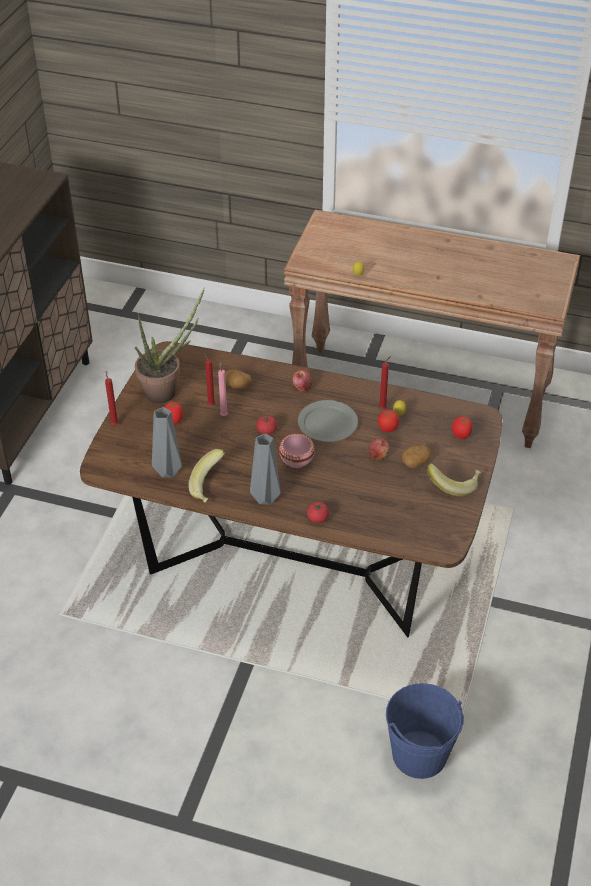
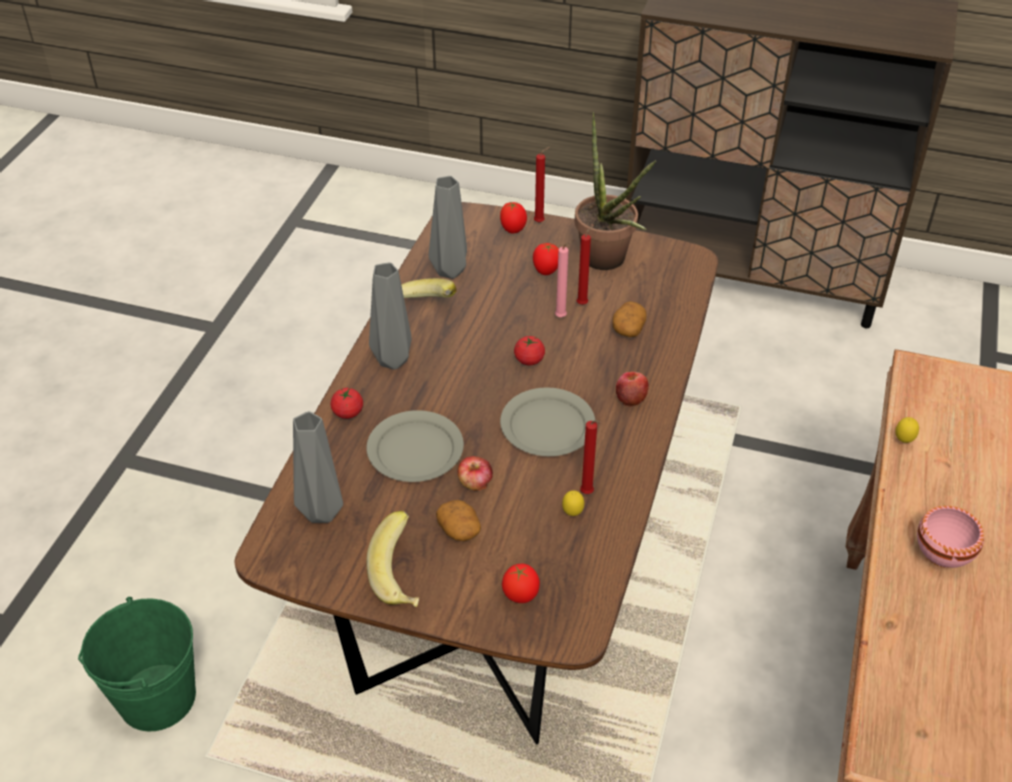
camera: 90 degrees right, 0 degrees up
(298, 462) = (463, 392): pink bowl -> pink bowl (942, 557)
(351, 483) = (416, 450): none -> grey plate
(387, 429) = (535, 497): tomato -> tomato (513, 230)
(409, 525) = (321, 514): none -> grey vase
(419, 754) = (157, 697): blue bucket -> green bucket

